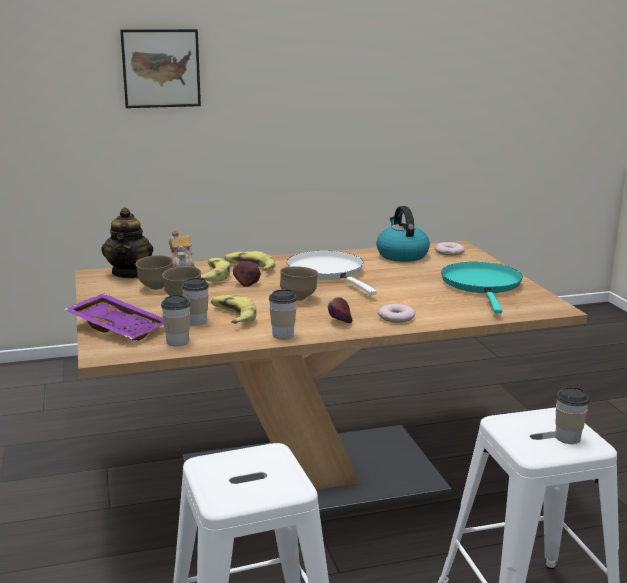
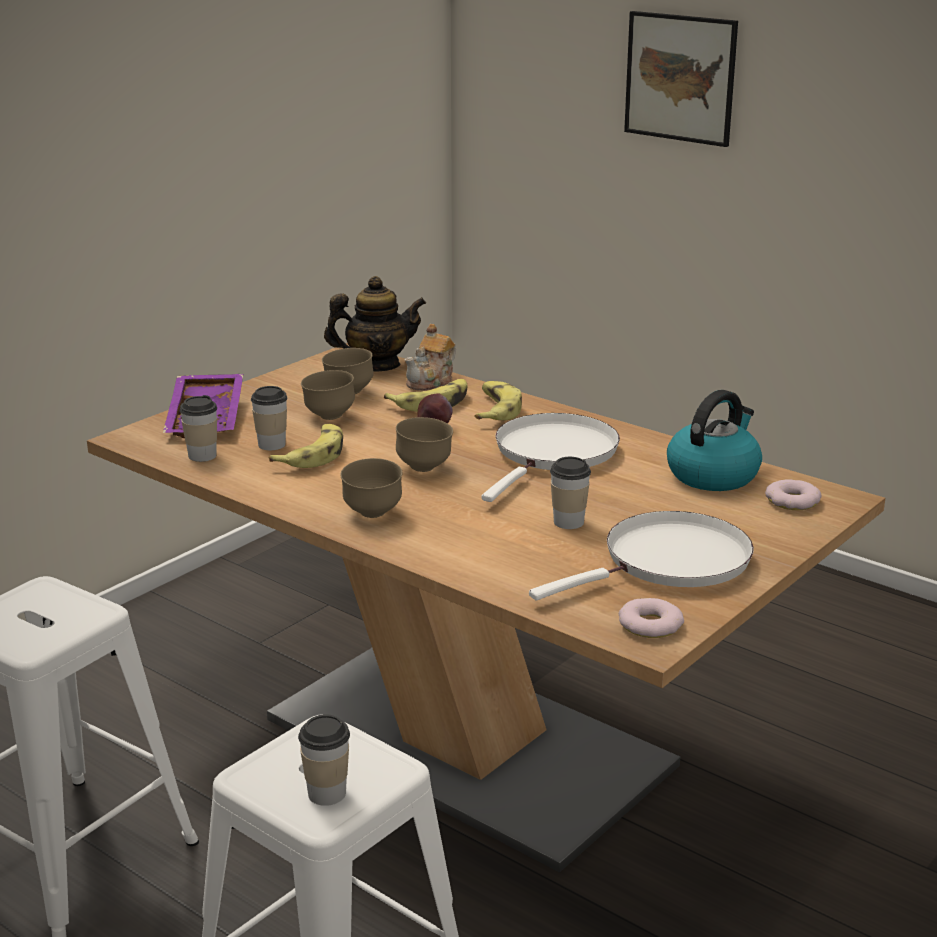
camera: 55 degrees right, 5 degrees up
(129, 273) = (376, 365): teapot -> teapot turned 150 degrees counterclockwise
(283, 335) = (288, 497): cup -> cup (568, 522)
(339, 322) = (372, 514): apple -> brown bowl
(396, 317) = (439, 541): donut -> donut (650, 625)
(482, 285) = (669, 562): turquoise frying pan -> white frying pan

